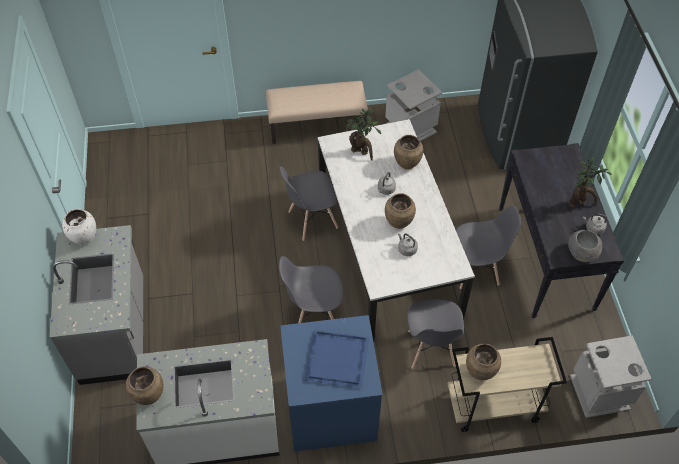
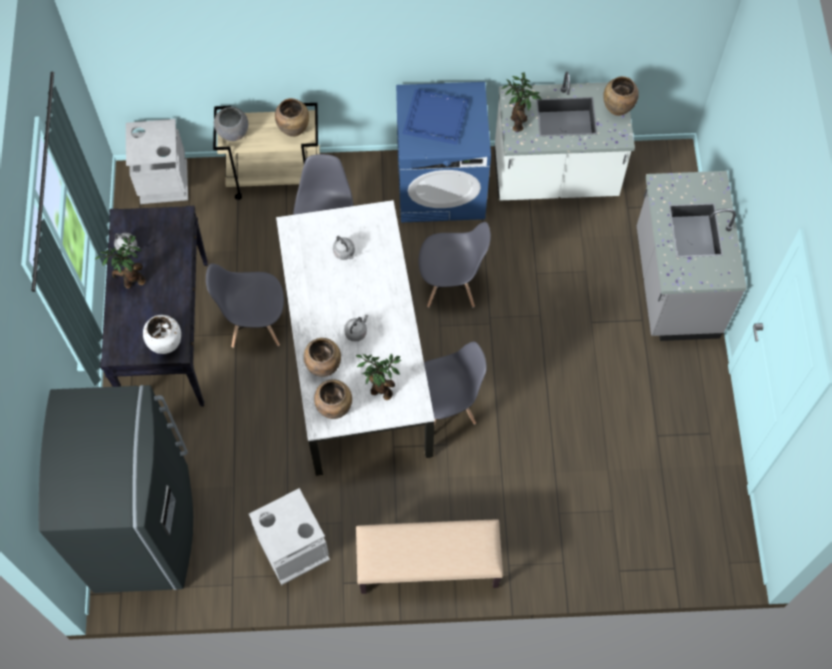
camera: 175 degrees left, 10 degrees up
(84, 239) = (712, 277): white vase -> white vase (166, 344)
(253, 373) = (518, 121): none -> potted plant
(398, 223) = (348, 286): brown vase -> brown vase (335, 408)
(582, 253) = (152, 220): grey bowl -> grey bowl (232, 131)

